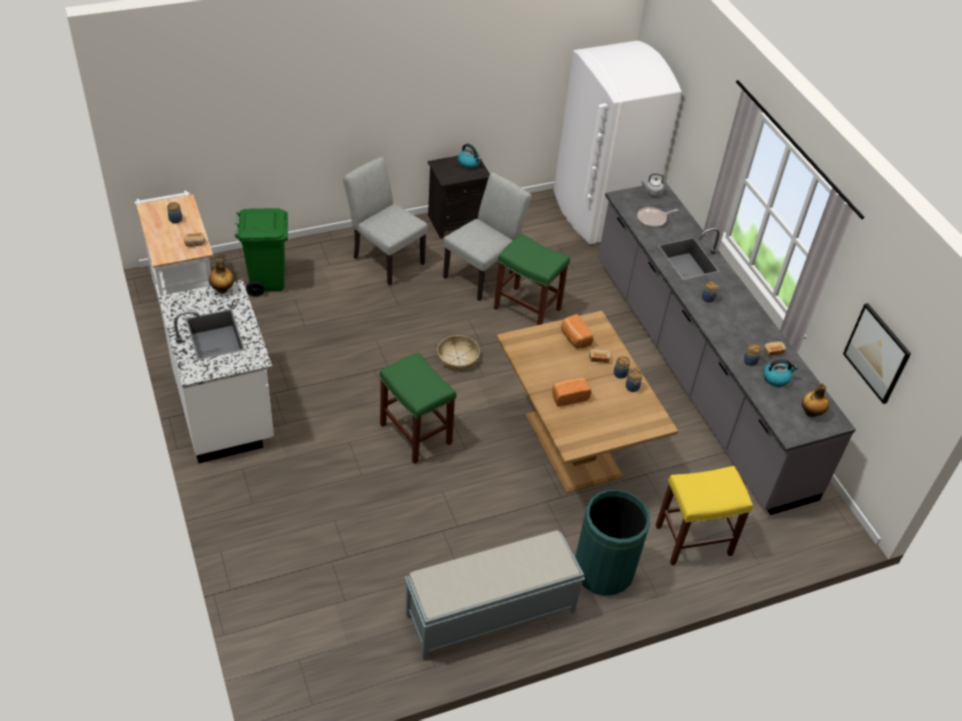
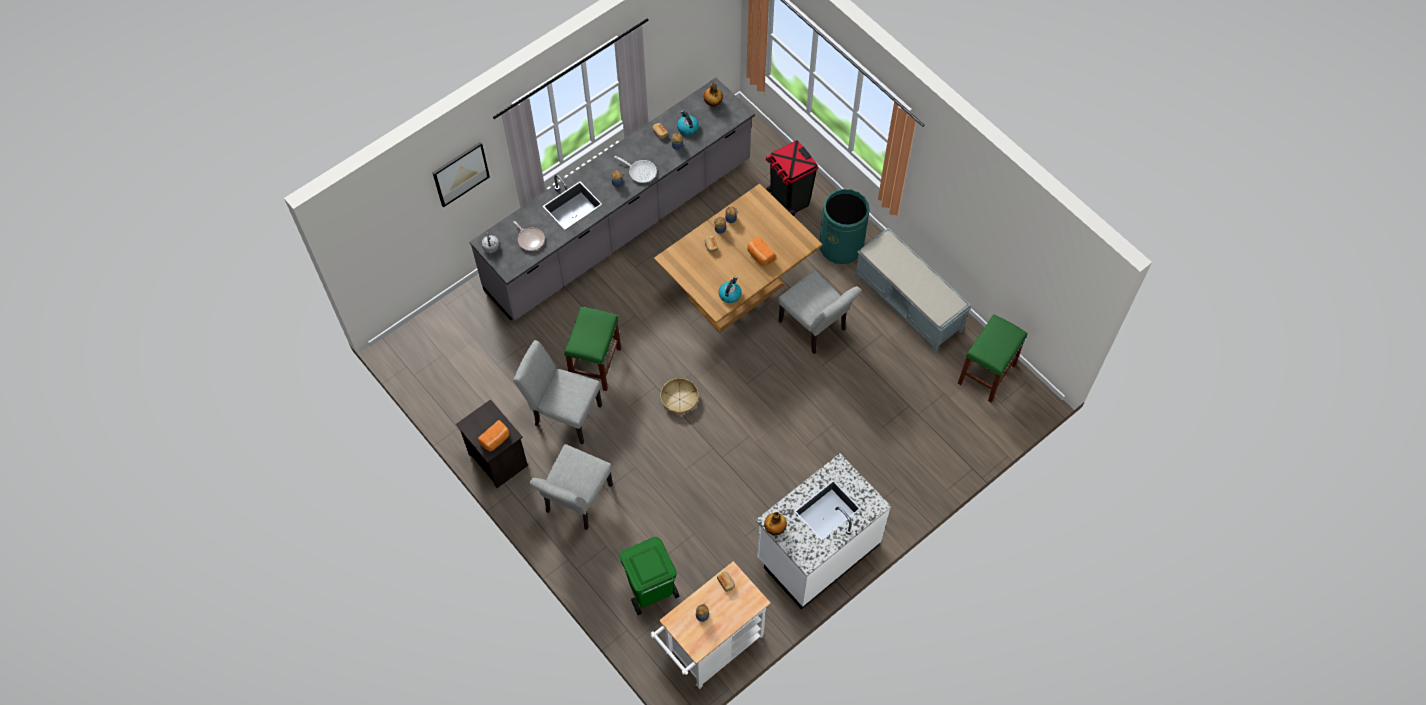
camera: 105 degrees left, 15 degrees up
(416, 434) = (776, 401): green stool -> green stool (986, 373)
(469, 163) = (477, 424): kettle -> kettle (730, 294)
(493, 502) = (816, 328): none -> grey chair
(574, 338) = (696, 268): bread -> bread (496, 440)
(599, 213) = (434, 342): white fridge -> none
(692, 541) = (789, 200): yellow stool -> black trash can
(719, 320) = (640, 171): none -> frying pan
(877, 353) = (684, 47): picture -> picture (460, 173)

